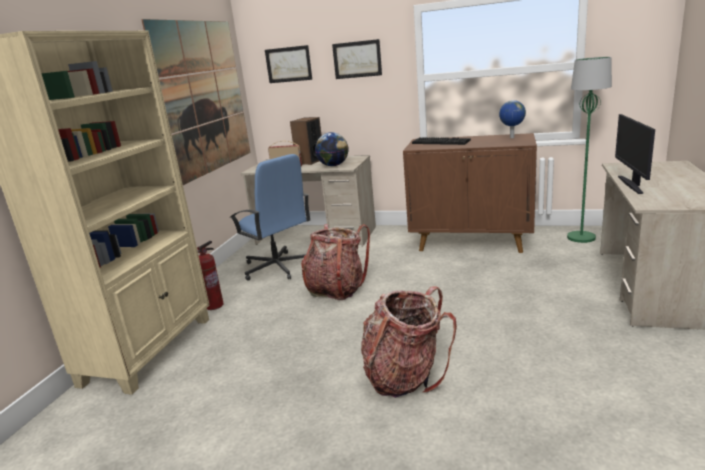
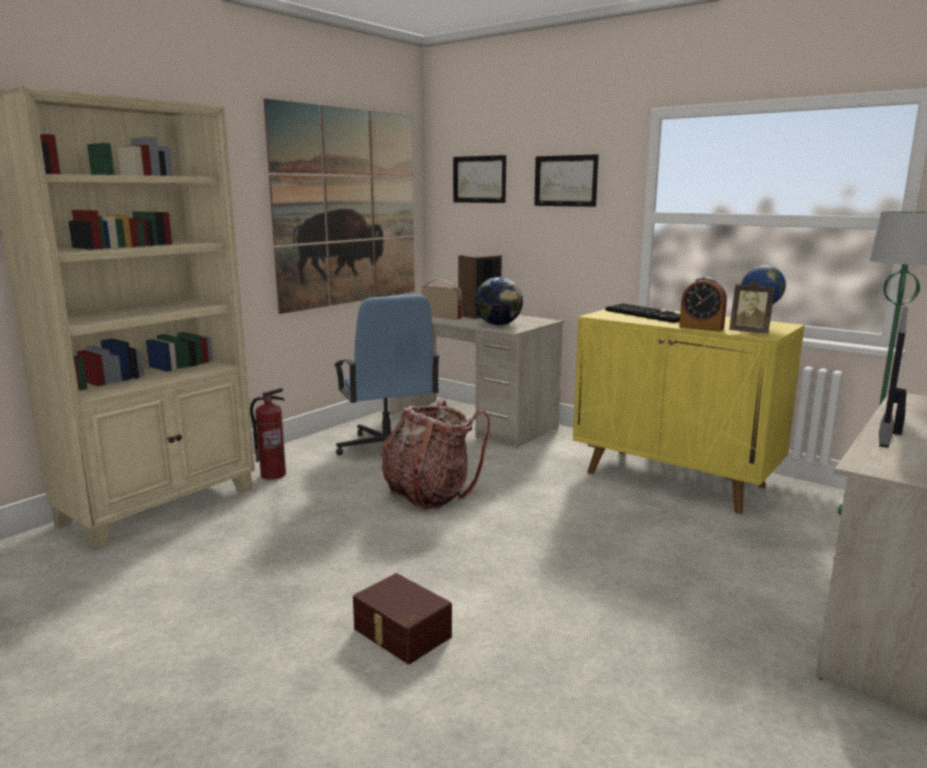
camera: 20 degrees right, 5 degrees down
(405, 376) = (401, 633): backpack -> brown storage box
(472, 242) = (675, 480): brown cabinet -> yellow cabinet
(485, 145) = (701, 328): none -> alarm clock
(515, 143) = (750, 332): none -> picture frame

